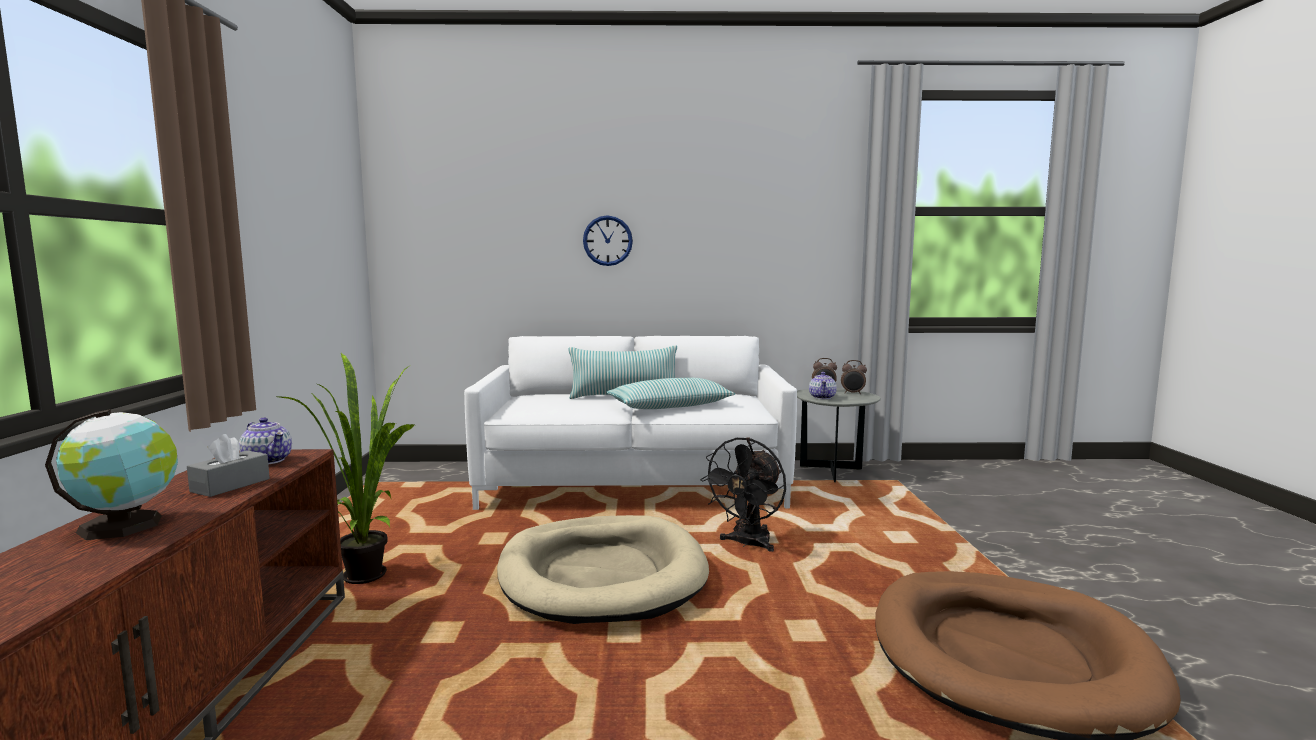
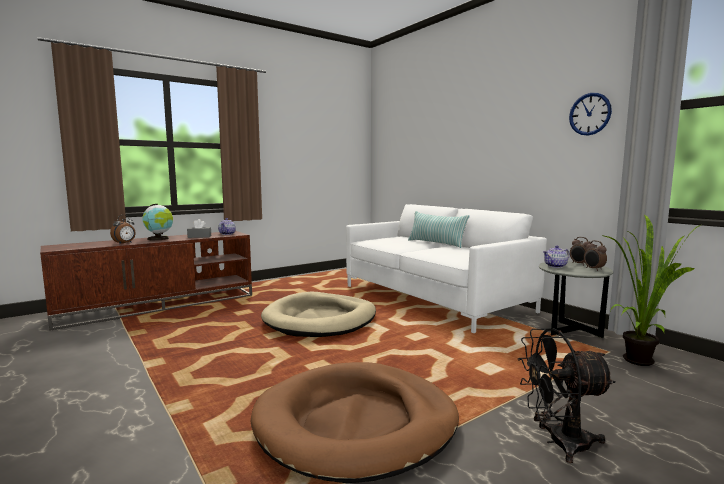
camera: 55 degrees right, 0 degrees up
(79, 573) = (125, 243): none -> alarm clock
(368, 572) = (274, 292): potted plant -> potted plant (641, 359)
(607, 240) = (460, 148): wall clock -> wall clock (590, 114)
(670, 406) = (434, 250): pillow -> none
(747, 544) = (402, 335): black fan -> black fan (559, 443)

